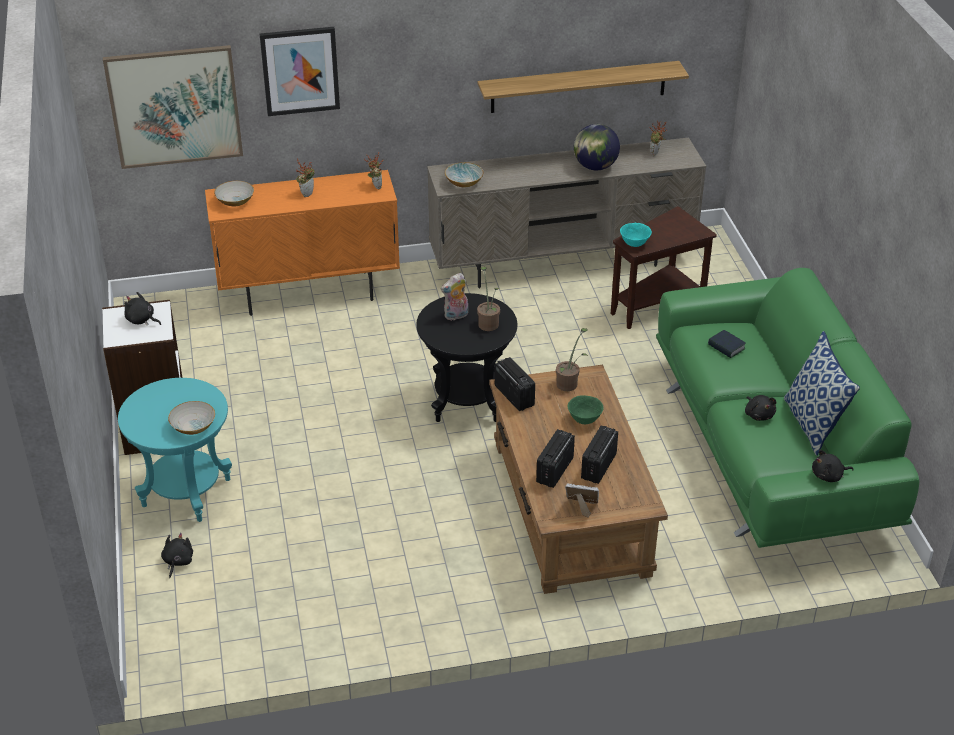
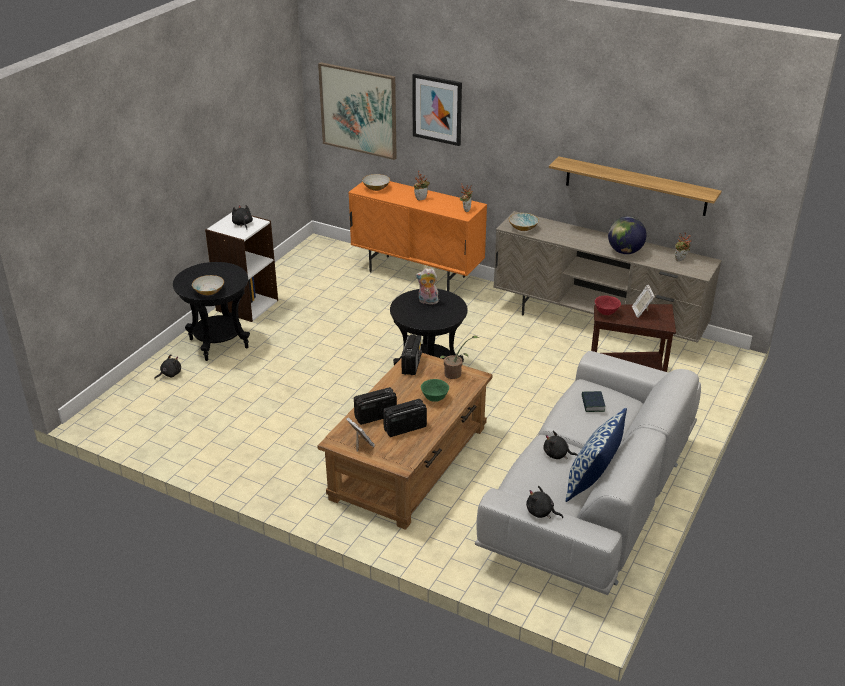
camera: 40 degrees right, 5 degrees down
(186, 493) = (219, 343): turquoise side table -> black side table
(488, 322) = (441, 314): potted plant -> none
(635, 244) = (606, 313): turquoise bowl -> red bowl
(663, 228) = (641, 312): none -> picture frame
(759, 414) = (557, 455): black plush toy -> black plush toy turned 90 degrees clockwise
(770, 450) = (590, 501): green sofa -> grey sofa

